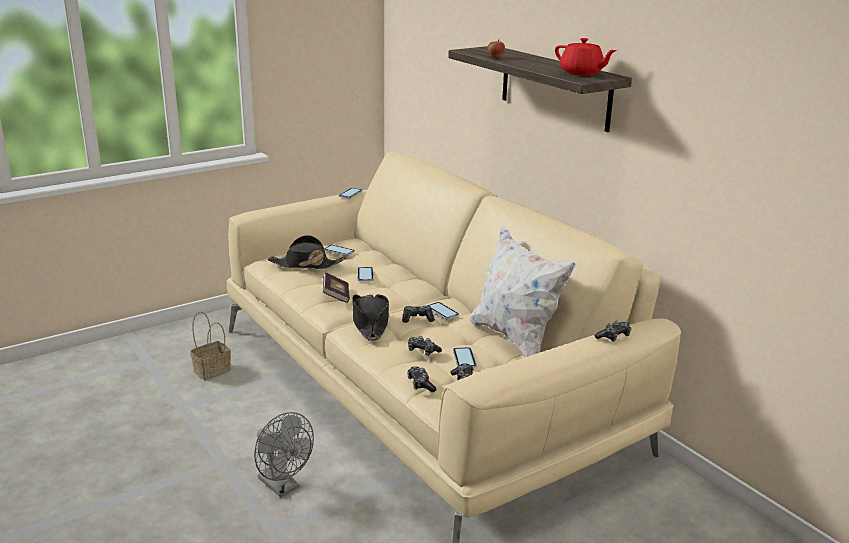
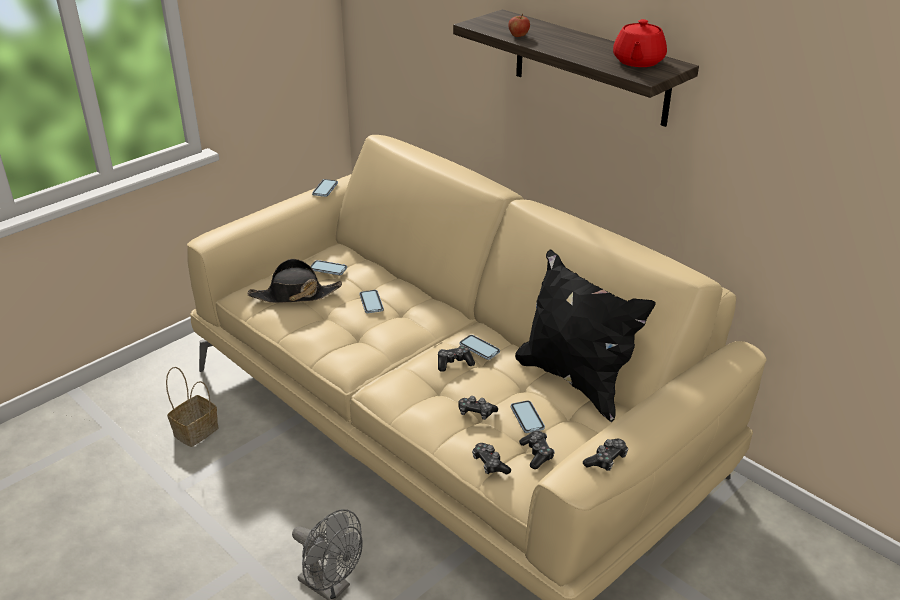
camera: 10 degrees left, 10 degrees up
(336, 296) = (347, 340): book -> none
(370, 323) = (401, 377): black hat -> none
(515, 340) = (575, 381): white pillow -> black pillow
(582, 73) = (637, 62): red teapot -> red teapot turned 75 degrees clockwise
(613, 337) = (701, 381): game controller -> game controller (606, 460)

